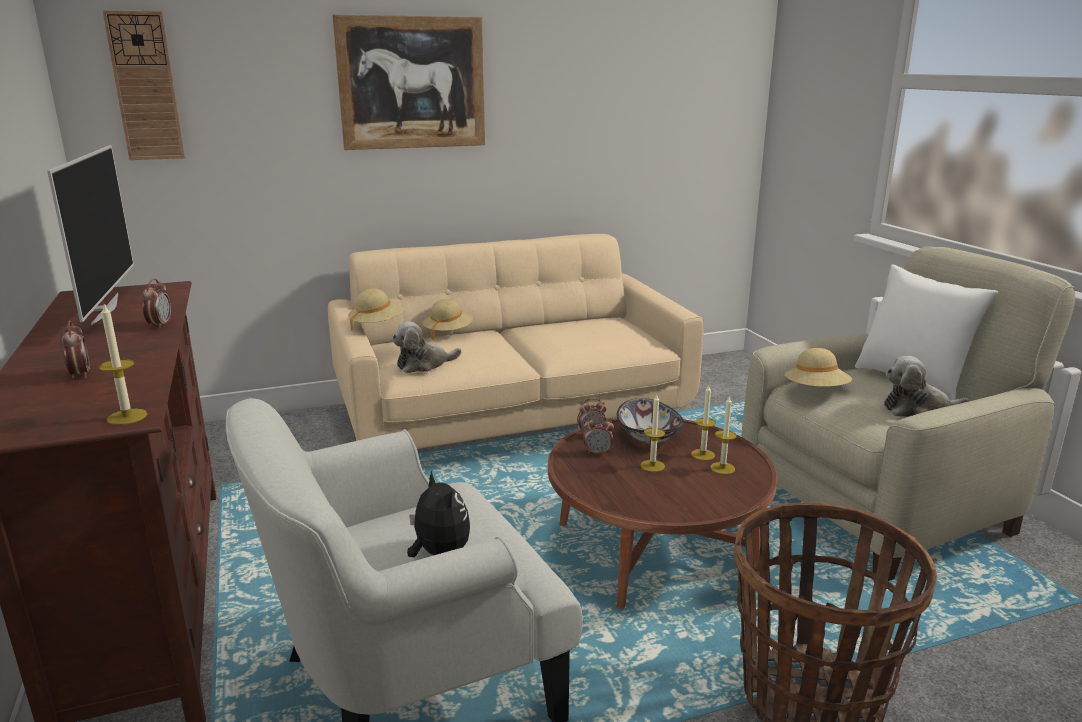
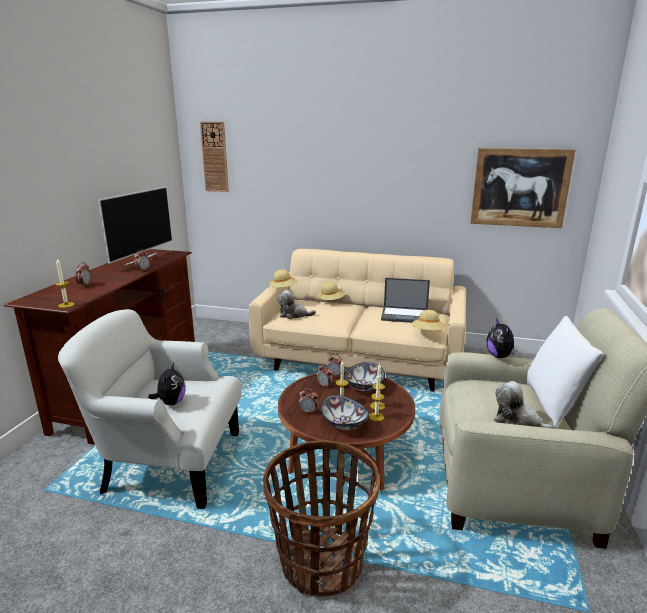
camera: 35 degrees right, 0 degrees up
(412, 83) = (340, 159): picture -> picture (520, 188)
(585, 328) = (405, 315): none -> laptop
(630, 494) = (308, 411): none -> alarm clock
(699, 491) = (344, 423): none -> bowl
(812, 340) = (500, 356): none -> plush toy
(816, 391) = (470, 389): beige hat -> beige hat (427, 332)

